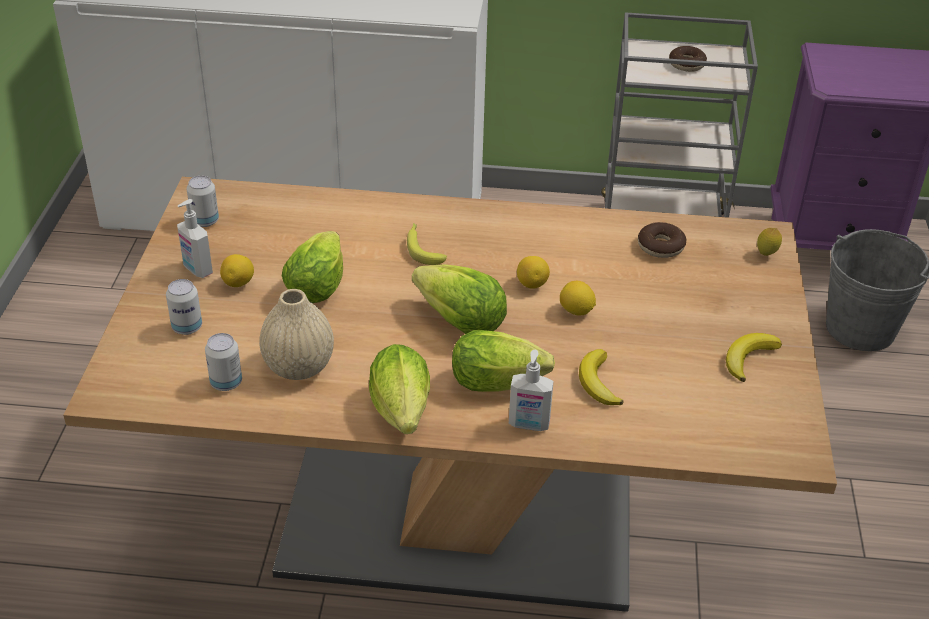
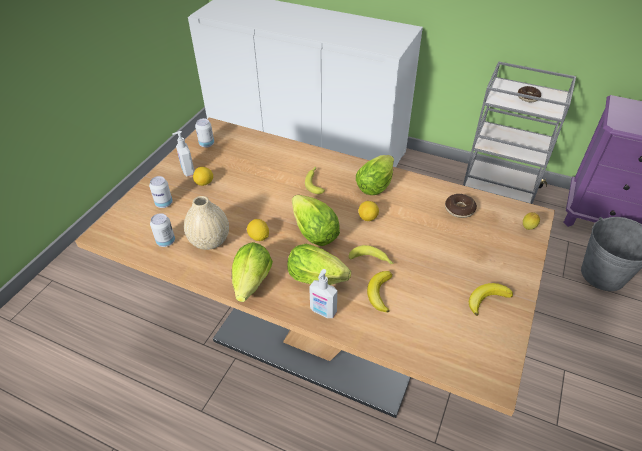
camera: 20 degrees right, 5 degrees up
(319, 284) = (246, 192): lettuce -> lettuce (376, 184)
(565, 341) = (371, 260): none -> banana
(576, 311) = (387, 241): lemon -> lemon (259, 237)

